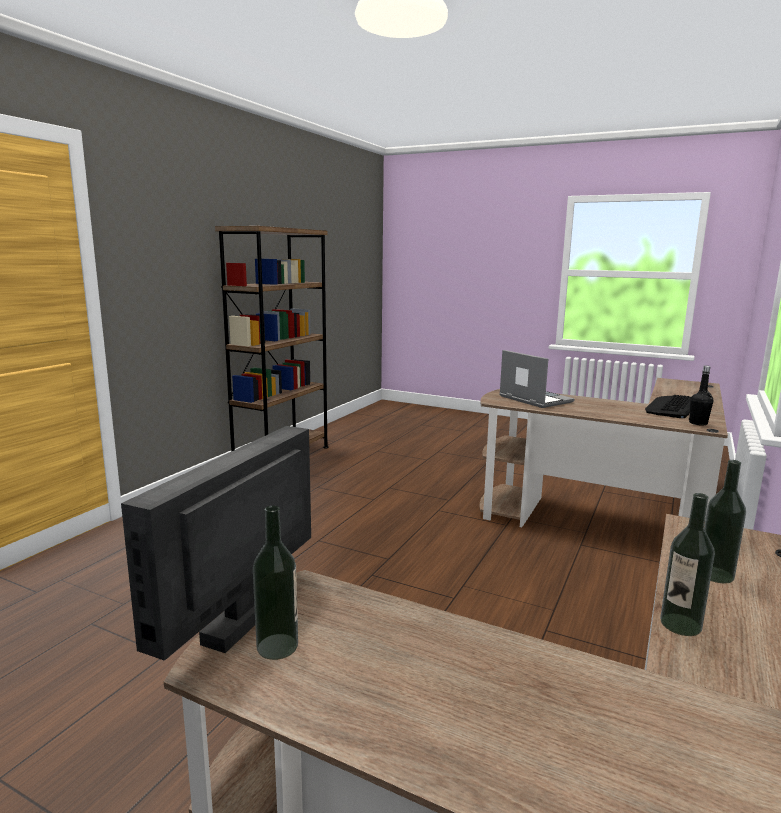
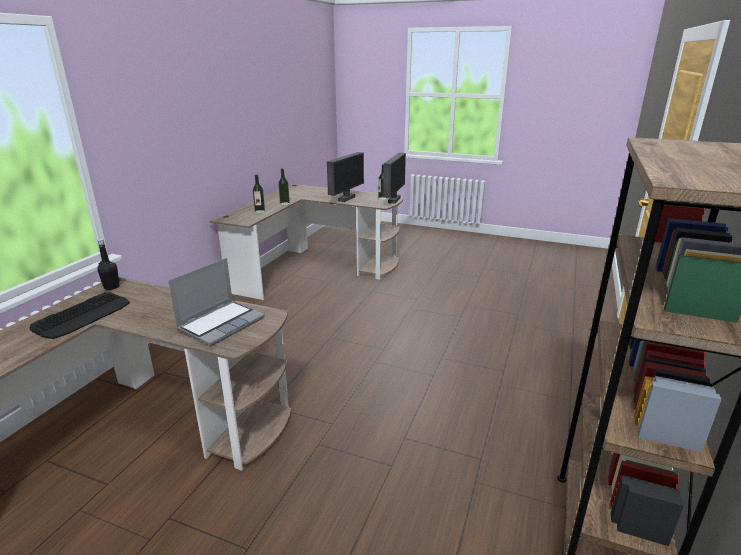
camera: 175 degrees right, 10 degrees up
(440, 653) = (346, 199): none -> monitor
(534, 399) = (222, 323): laptop -> laptop turned 105 degrees counterclockwise

